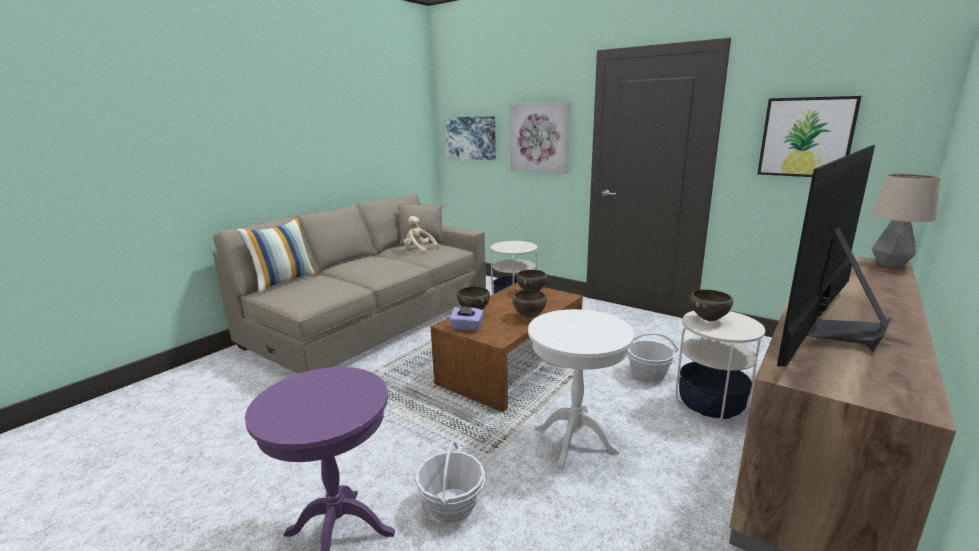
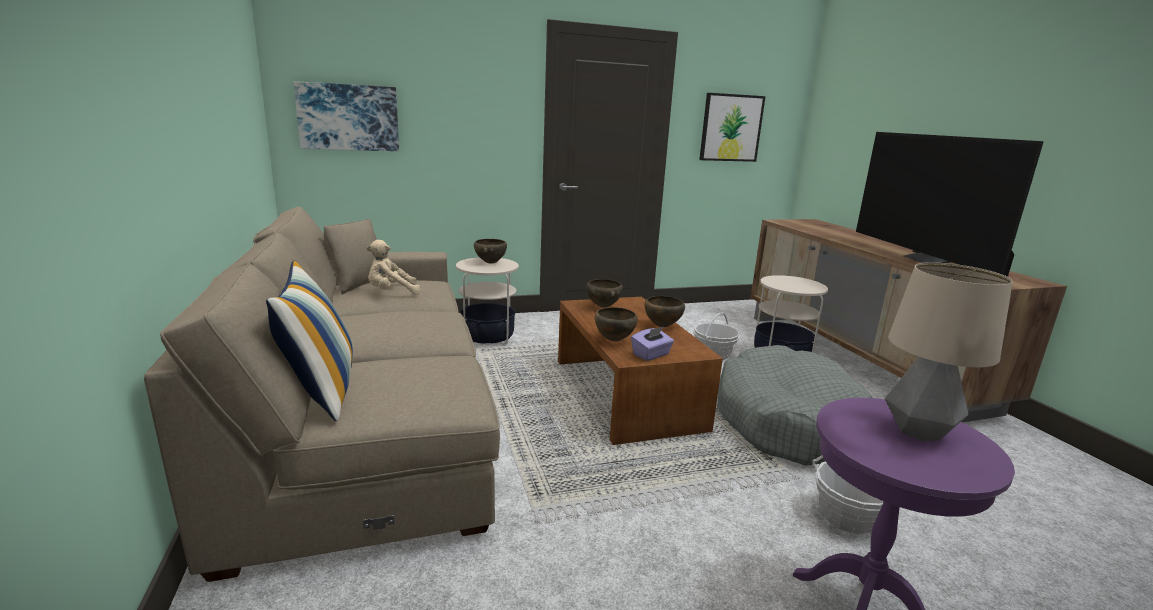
camera: 55 degrees left, 0 degrees up
(539, 137) = (471, 120): picture -> none
(575, 440) = (786, 421): white side table -> grey dog bed
(709, 320) = (784, 284): brown bowl -> brown bowl (490, 263)
(890, 264) = (814, 221): table lamp -> table lamp (918, 431)

